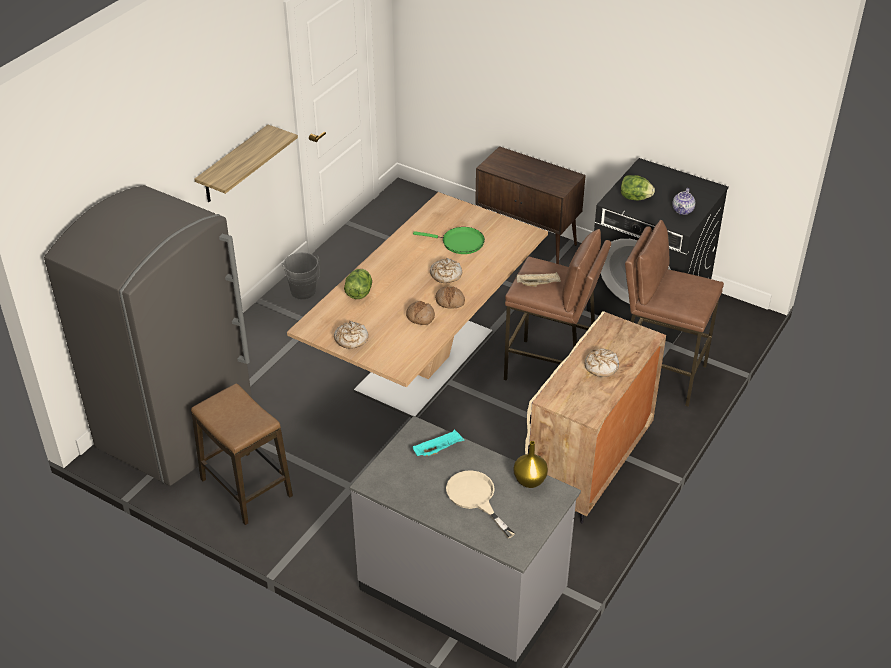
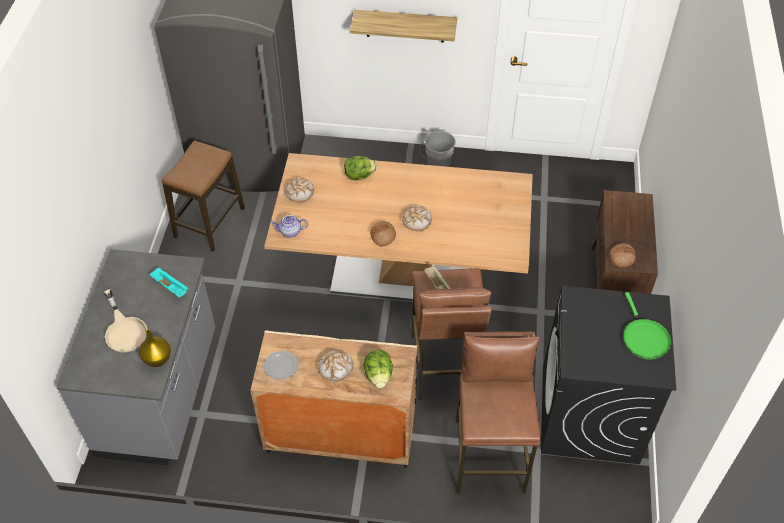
camera: 65 degrees right, 10 degrees up
(420, 317) = (351, 224): bread -> bread (621, 257)
(460, 243) = (467, 214): green frying pan -> green frying pan (644, 338)
(475, 498) = (124, 330): beige frying pan -> beige frying pan turned 120 degrees clockwise
(579, 401) = (280, 366): none -> plate
(635, 198) = (594, 313): lettuce -> lettuce (378, 375)
(683, 210) = (601, 359): teapot -> teapot (290, 232)

